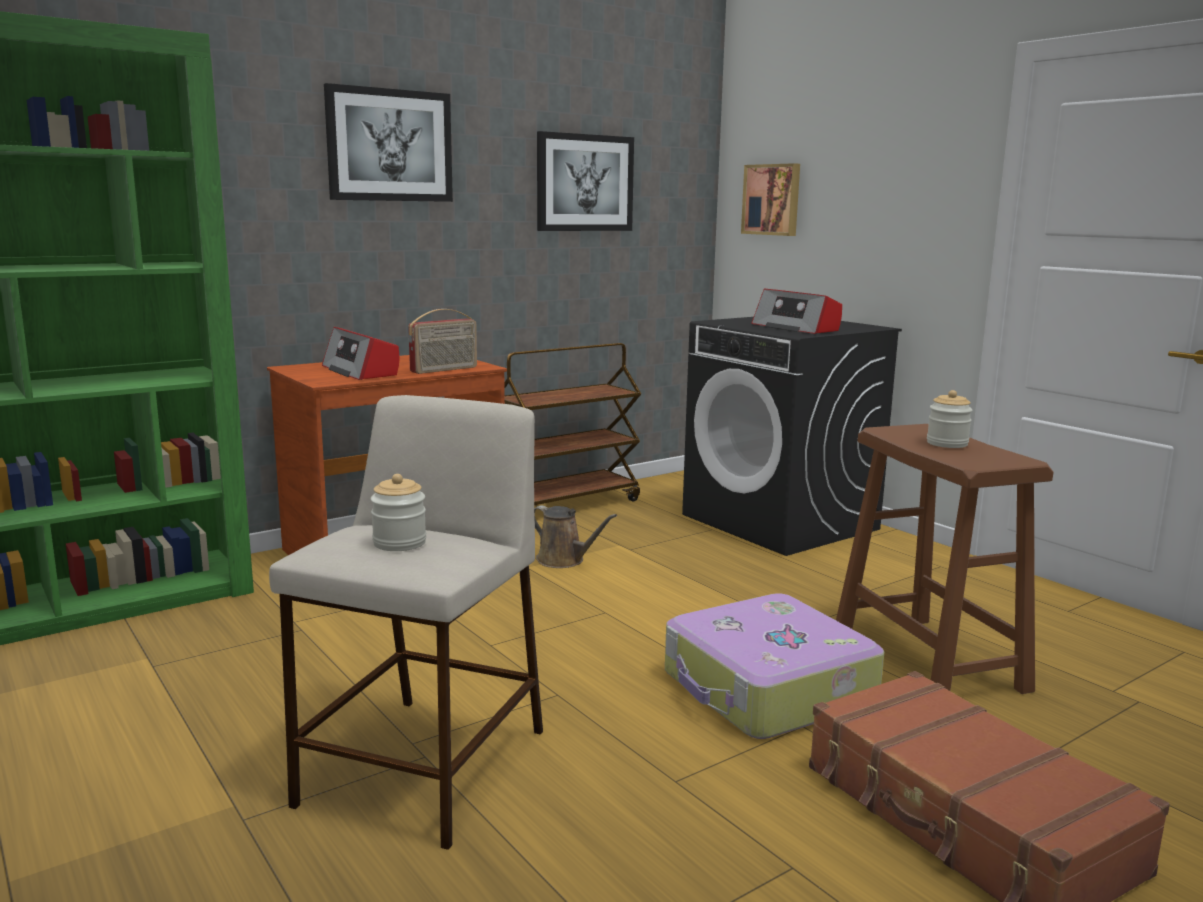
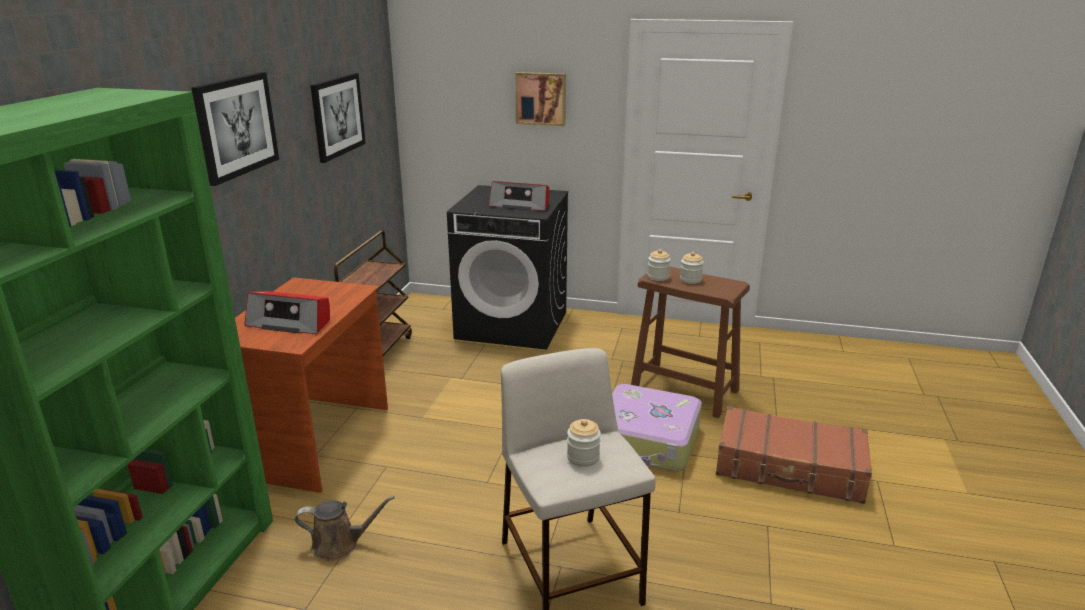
camera: 40 degrees left, 10 degrees up
(444, 370) = (345, 301): radio -> none
(564, 560) = (437, 403): brown watering can -> brown watering can (340, 544)
(772, 199) = (449, 106): picture -> picture (541, 98)
(896, 431) = (658, 277): none -> jar

